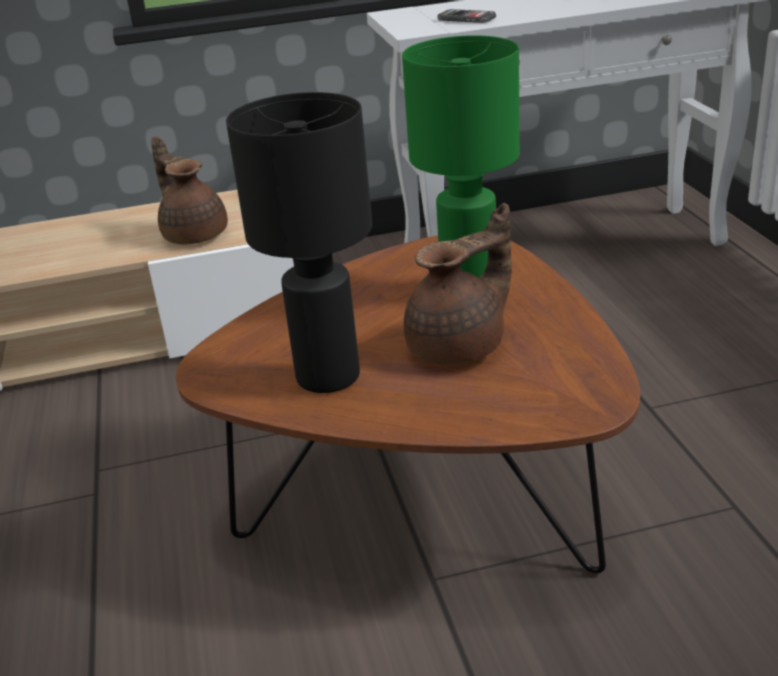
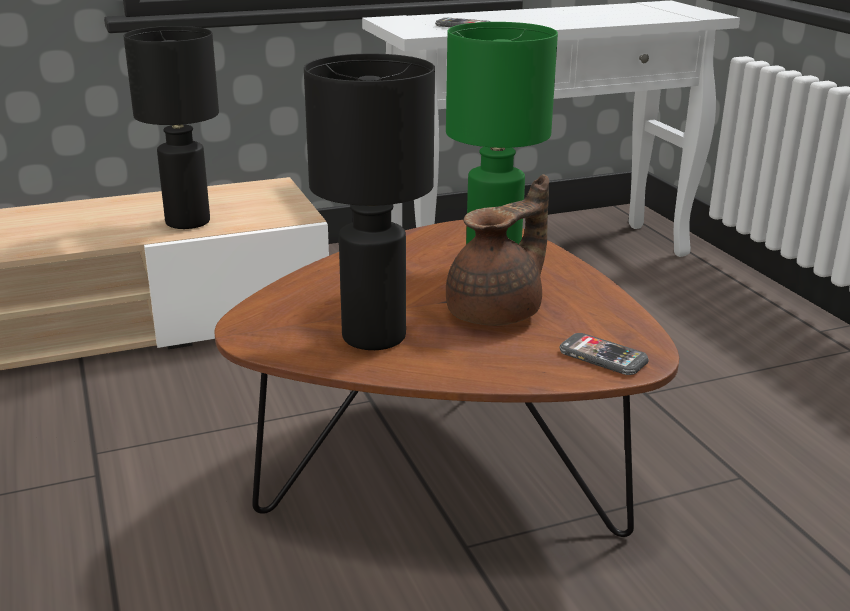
camera: 10 degrees left, 5 degrees down
(194, 234) = (188, 221): brown teapot -> black table lamp
(557, 400) = (603, 357): none -> phone

